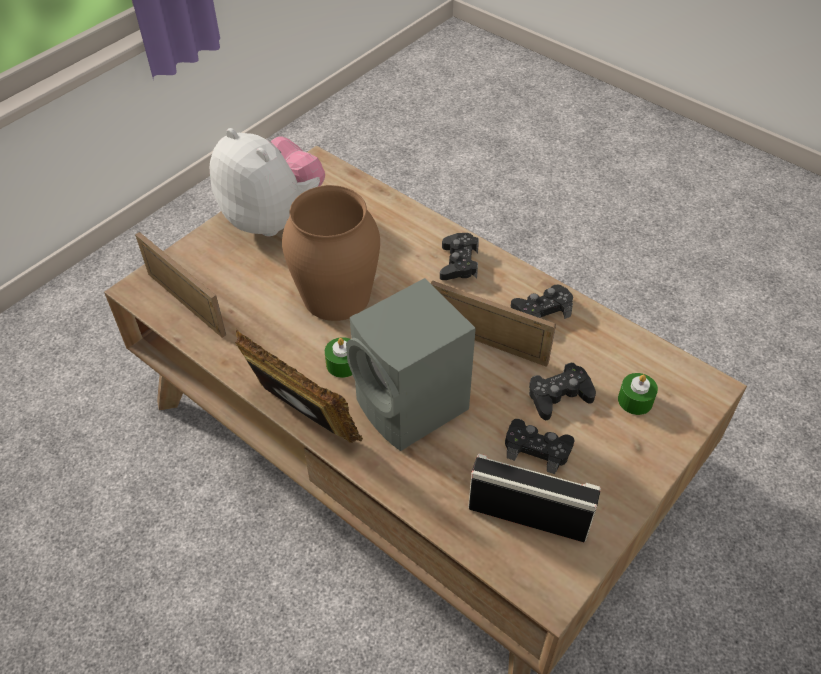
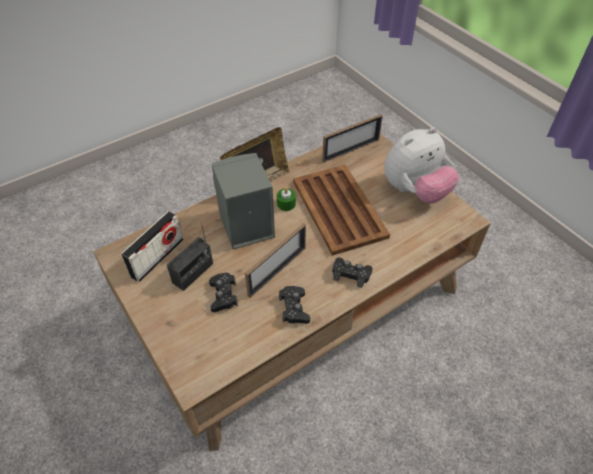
camera: 105 degrees right, 0 degrees up
(337, 295) = (339, 210): brown vase -> brown tray
(537, 449) = (193, 273): black game controller -> radio
(635, 400) = (202, 335): green candle -> none

